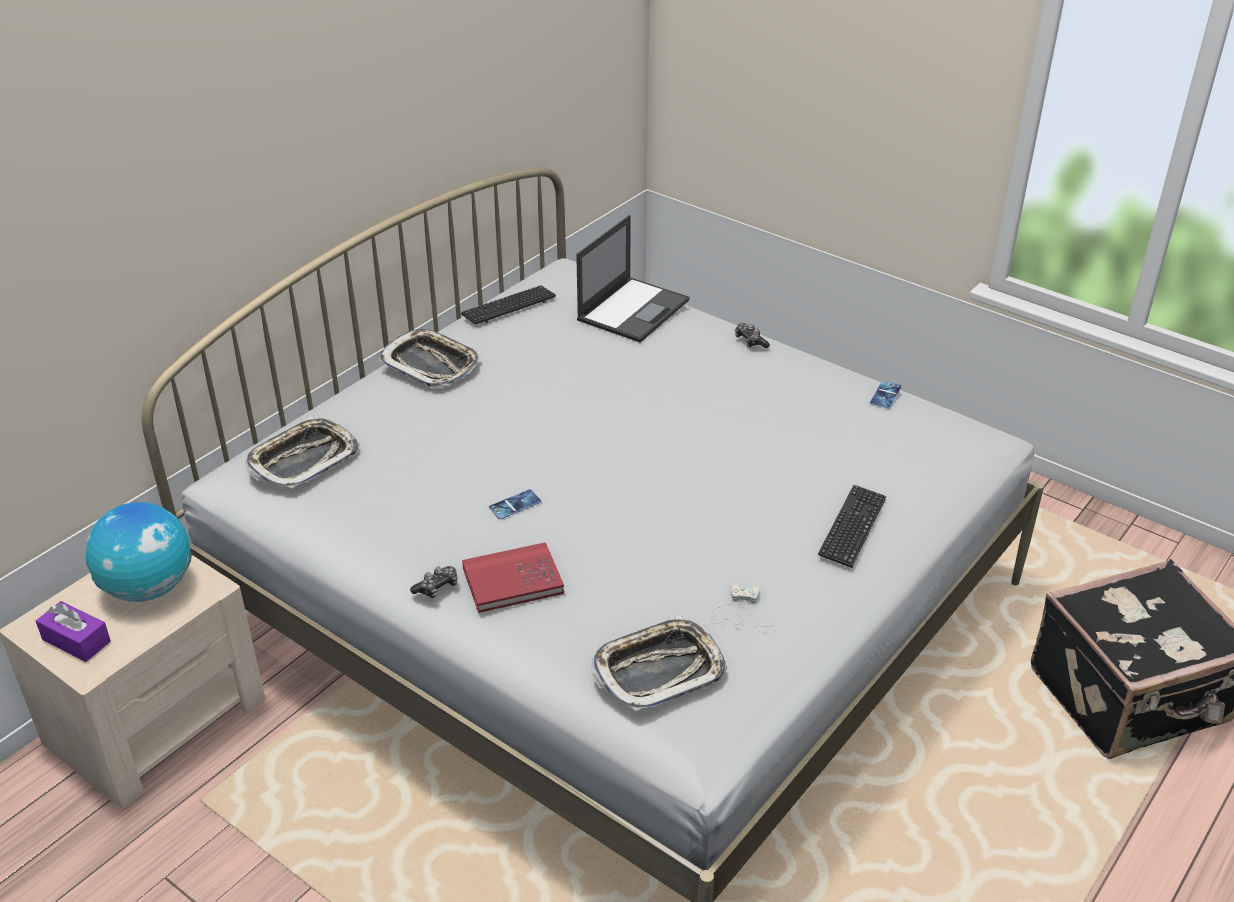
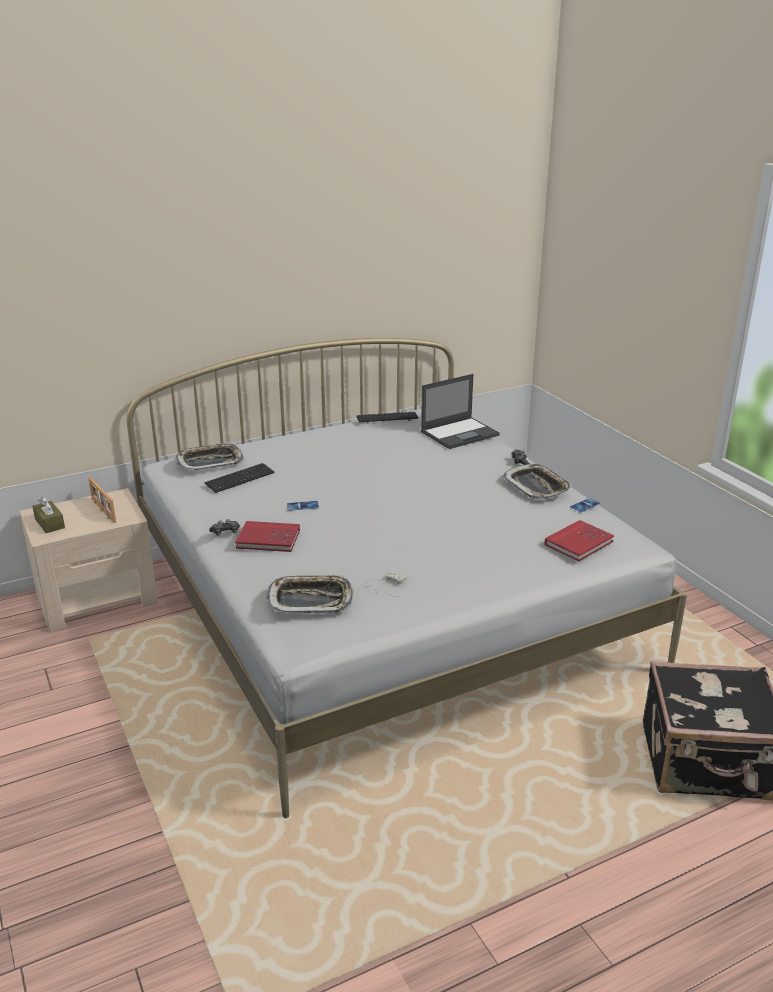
camera: 25 degrees right, 10 degrees down
(76, 640) = (49, 523): purple tissue box -> brown tissue box
(149, 588) = (102, 510): globe -> picture frame
(431, 364) = (317, 435): tray -> tray (536, 486)
(852, 527) = (496, 564): keyboard -> keyboard (240, 479)
(924, 461) = (578, 543): none -> red book

